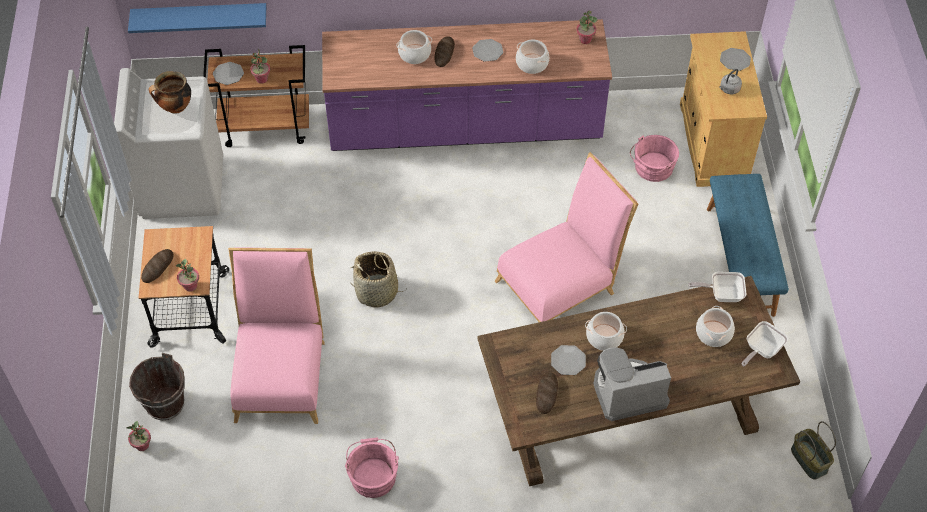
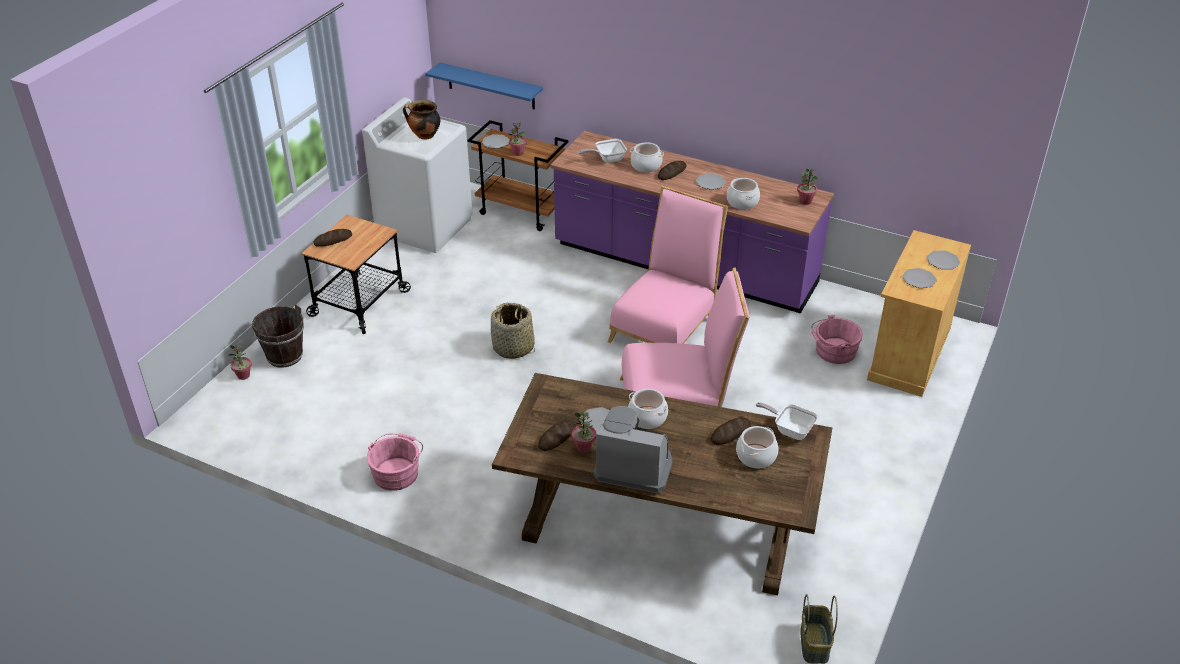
camera: 30 degrees right, 15 degrees down
(190, 286) = (345, 260): potted plant -> potted plant (584, 447)
(281, 373) = (388, 372): pink chair -> pink chair (665, 326)
(679, 320) = (730, 433): none -> bread
(729, 89) = (919, 279): grey kettle -> plate
(741, 260) = (868, 452): blue bench -> none
(761, 350) = (794, 488): frying pan -> frying pan (607, 159)

